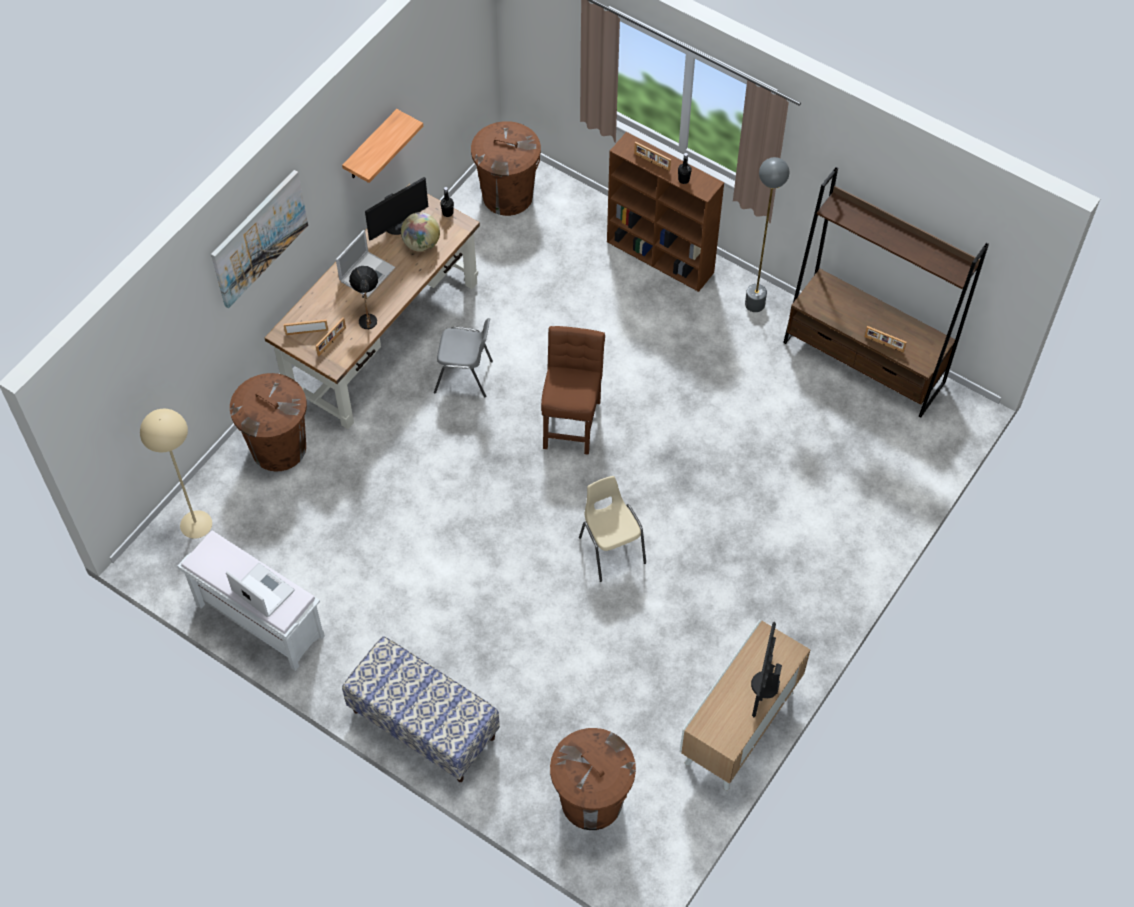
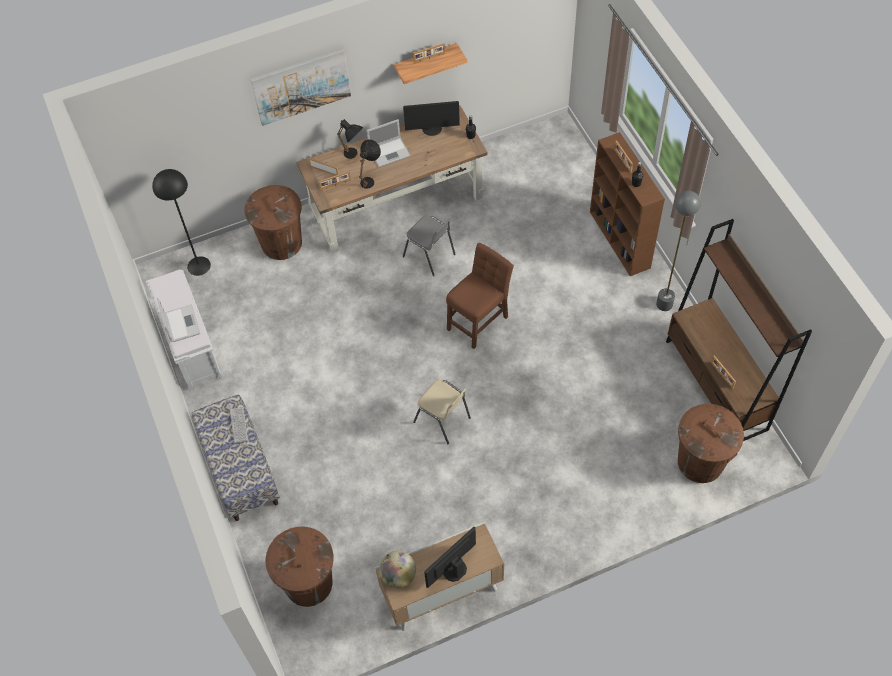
camera: 35 degrees right, 0 degrees up
(196, 524) = (198, 266): beige floor lamp -> black floor lamp
(329, 298) = (354, 156): none -> black table lamp
(378, 139) = (429, 58): none -> picture frame
(410, 669) = (239, 425): none -> keyboard
(421, 244) = (438, 148): globe -> globe (398, 575)
(507, 195) = (544, 149): brown trash can -> brown trash can (700, 461)
(611, 549) = (443, 420): beige chair -> beige chair turned 120 degrees clockwise

